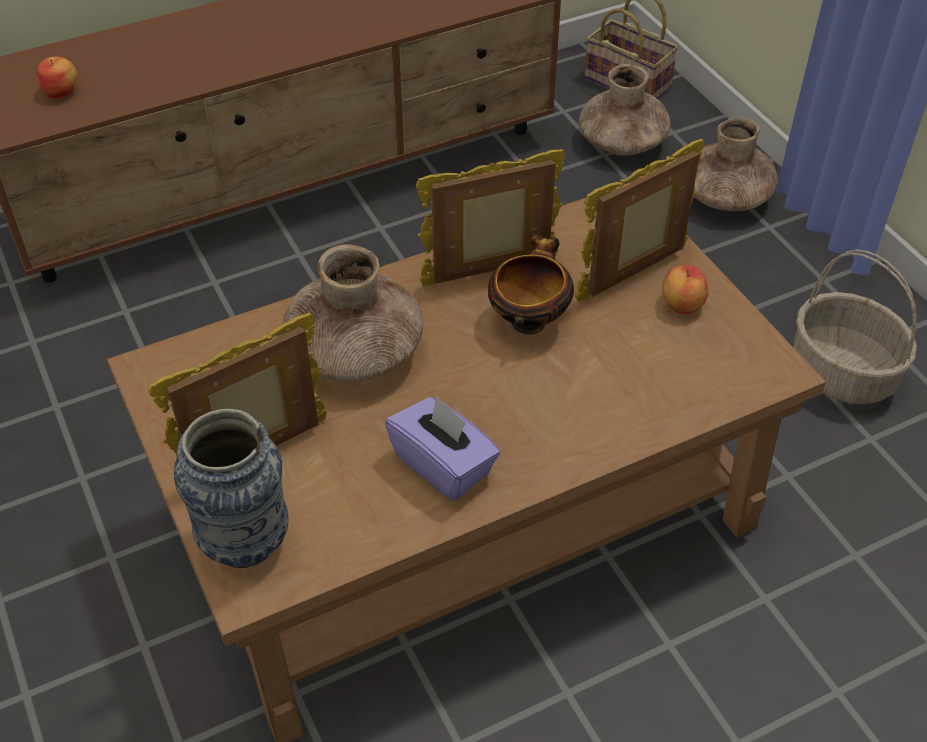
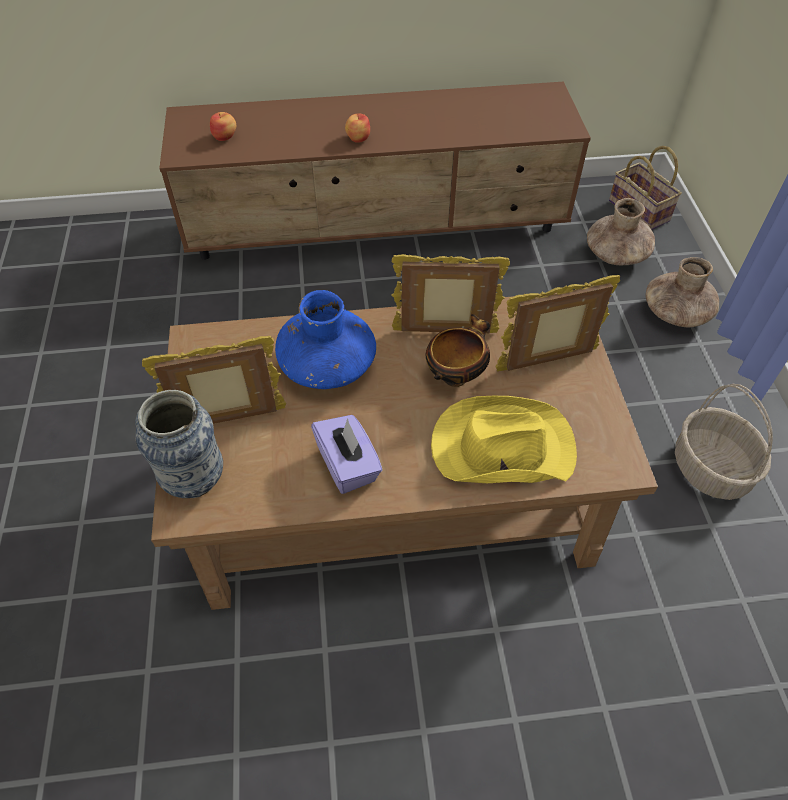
camera: 20 degrees right, 5 degrees up
(356, 351) = (327, 365): brown vase -> blue vase
(624, 389) = (501, 447): none -> yellow hat
(681, 305) = (572, 394): apple -> apple (358, 138)

